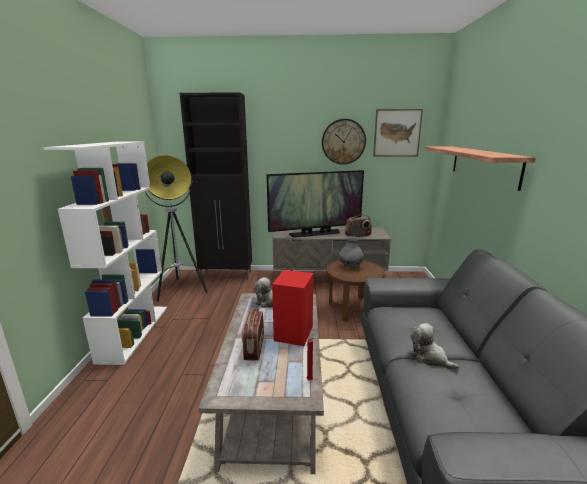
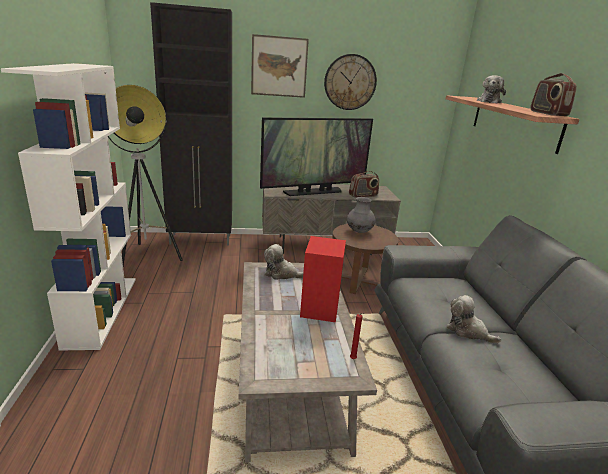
camera: 10 degrees left, 5 degrees up
(254, 348) = (280, 325): radio -> radio (548, 113)
(397, 133) = (412, 76): picture -> picture (279, 66)
(460, 149) = (489, 102): none -> plush toy

